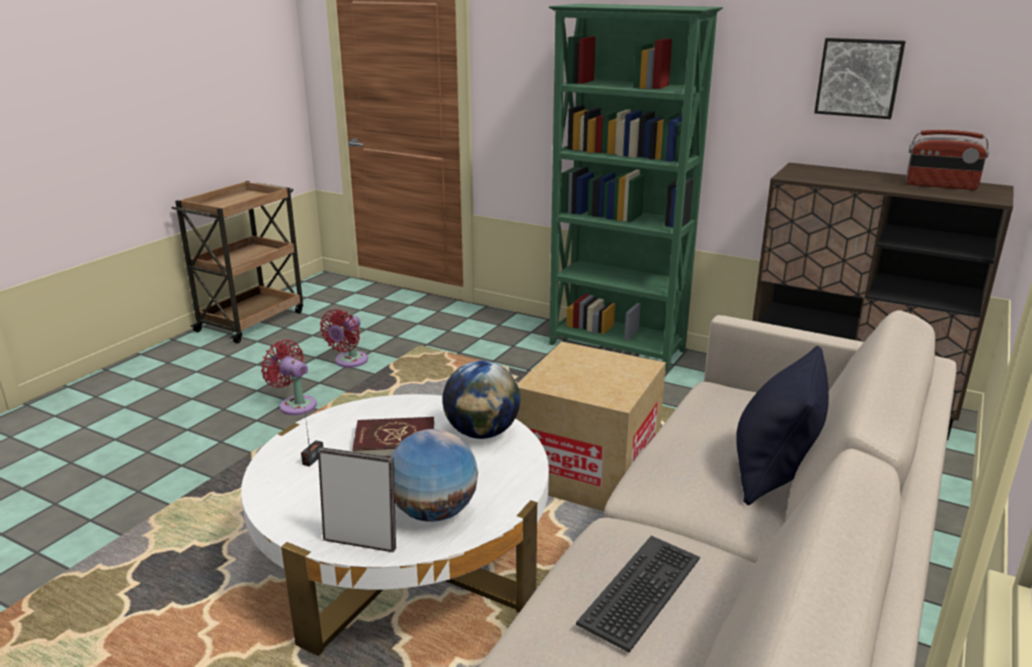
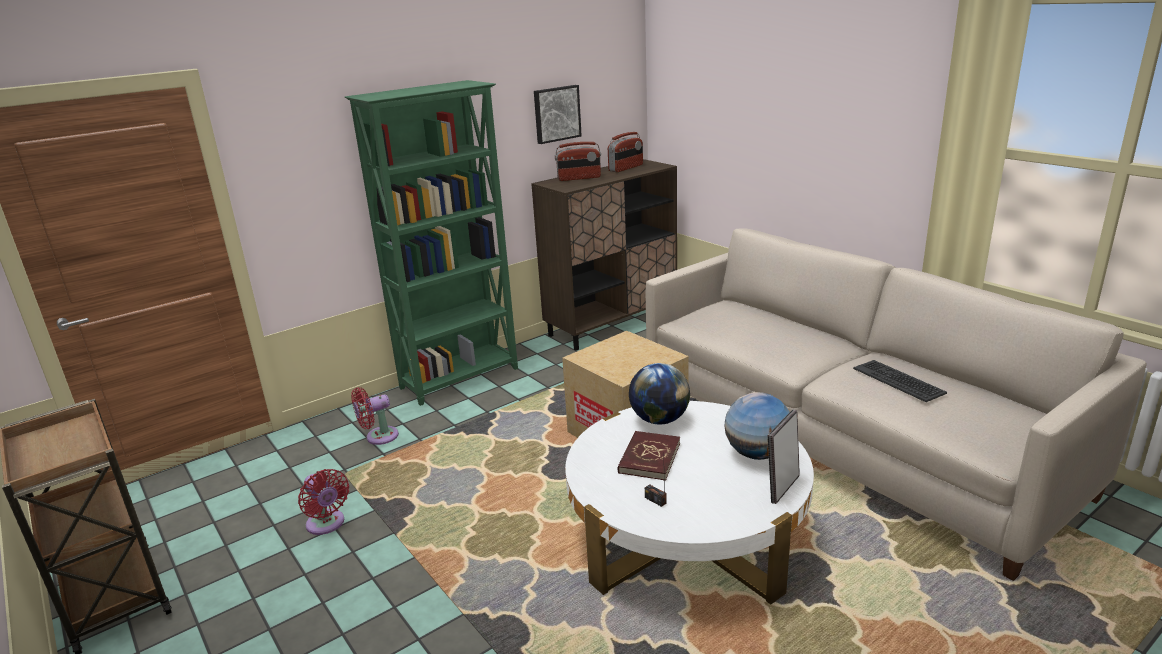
camera: 65 degrees left, 0 degrees up
(295, 404) = (386, 573): red fan -> red fan (378, 437)
(773, 473) = (795, 327): black pillow -> none
(845, 174) = (579, 178): none -> radio

